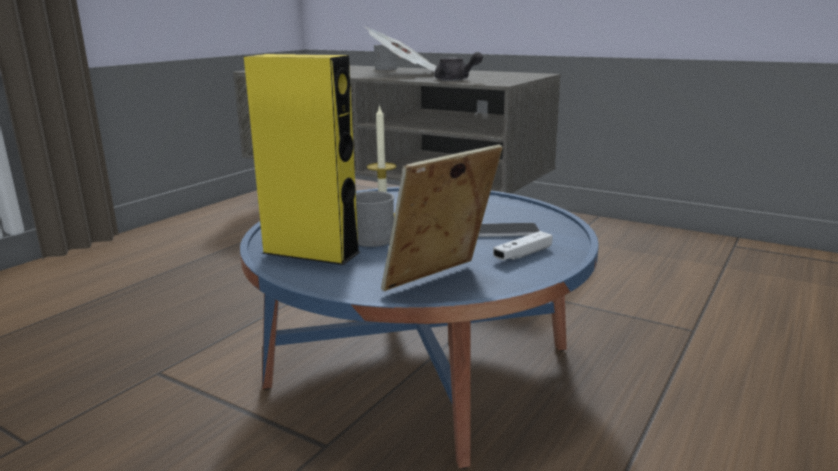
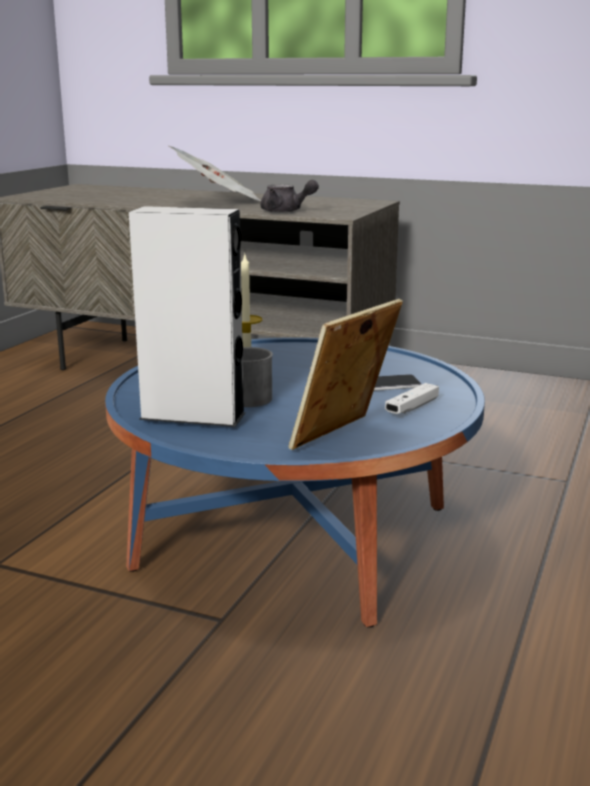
camera: 10 degrees left, 0 degrees up
(311, 252) = (193, 416): yellow speaker -> grey speaker
(384, 69) = (185, 193): grey mug -> none

